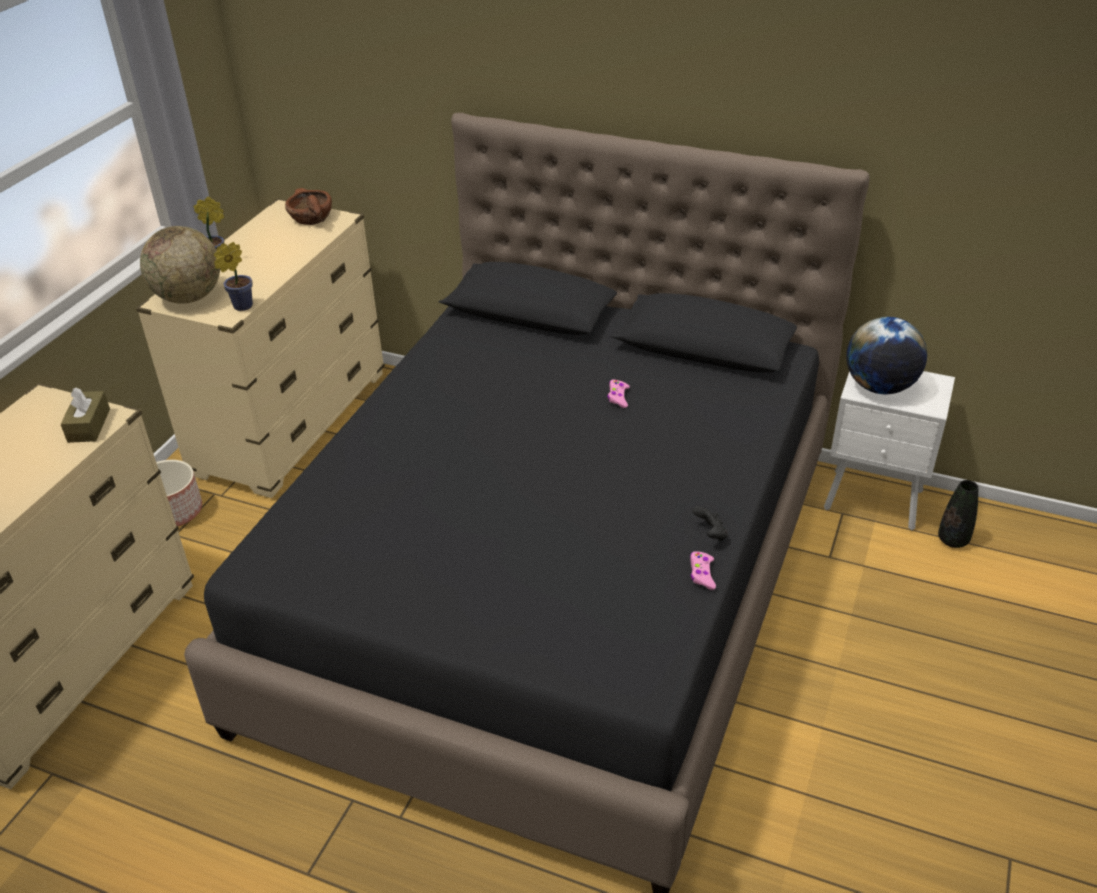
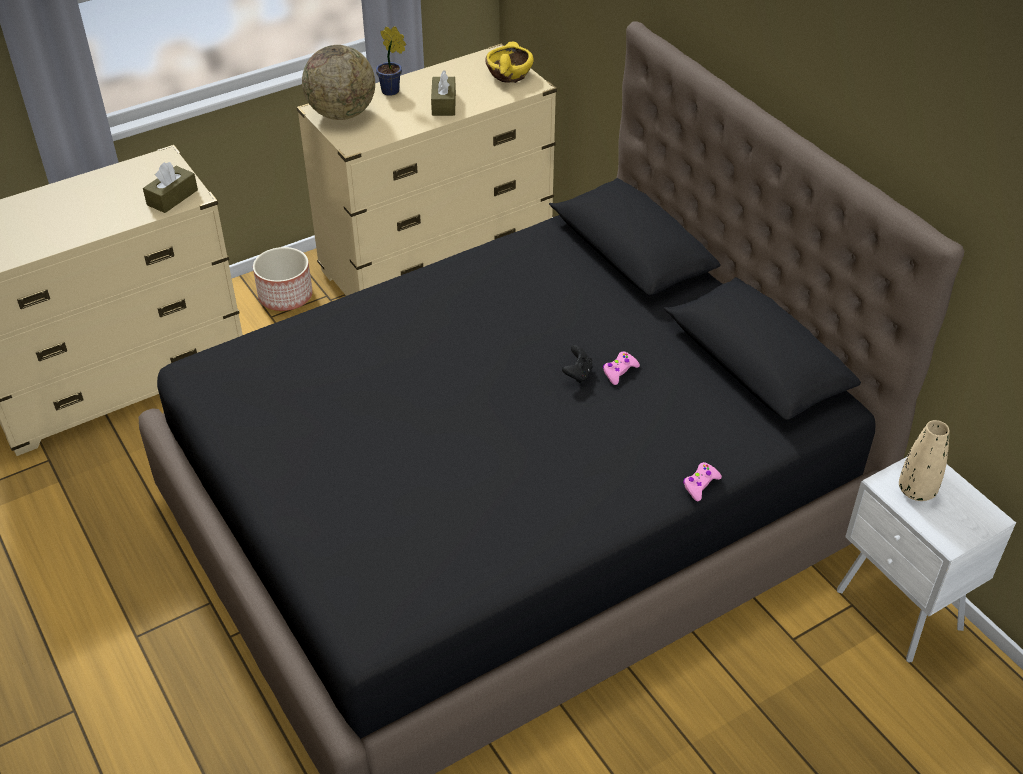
camera: 35 degrees right, 5 degrees up
(240, 307) = (370, 139): potted plant -> none
(277, 258) = (443, 104): none -> brown tissue box
(311, 218) = (508, 74): brown bowl -> yellow bowl
(702, 574) = (513, 571): pink game controller -> pink game controller (700, 485)
(710, 534) = (560, 541): black game controller -> black game controller (577, 374)
(879, 387) = (916, 491): globe -> beige vase
(953, 540) = (942, 697): black vase -> none

